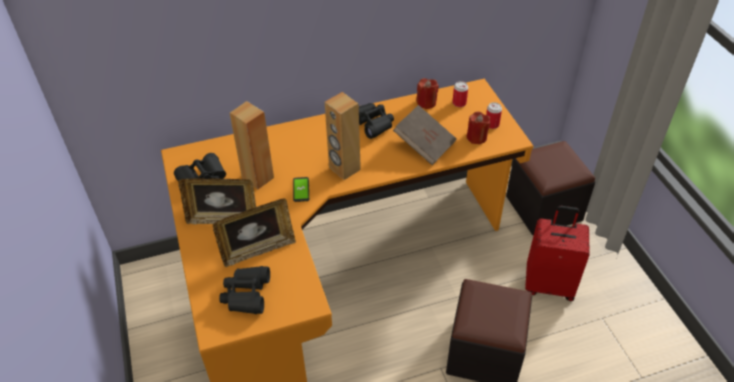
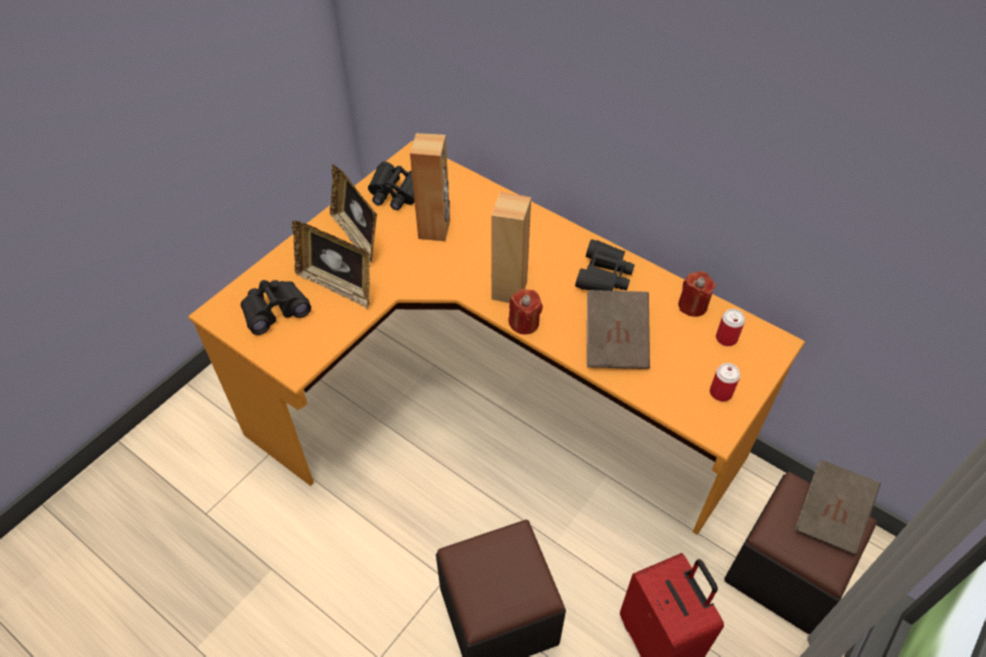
camera: 55 degrees right, 5 degrees up
(301, 190) = (446, 272): phone -> none
(476, 137) = (680, 388): red candle -> red candle (524, 323)
(553, 153) = (831, 516): none -> brown book

